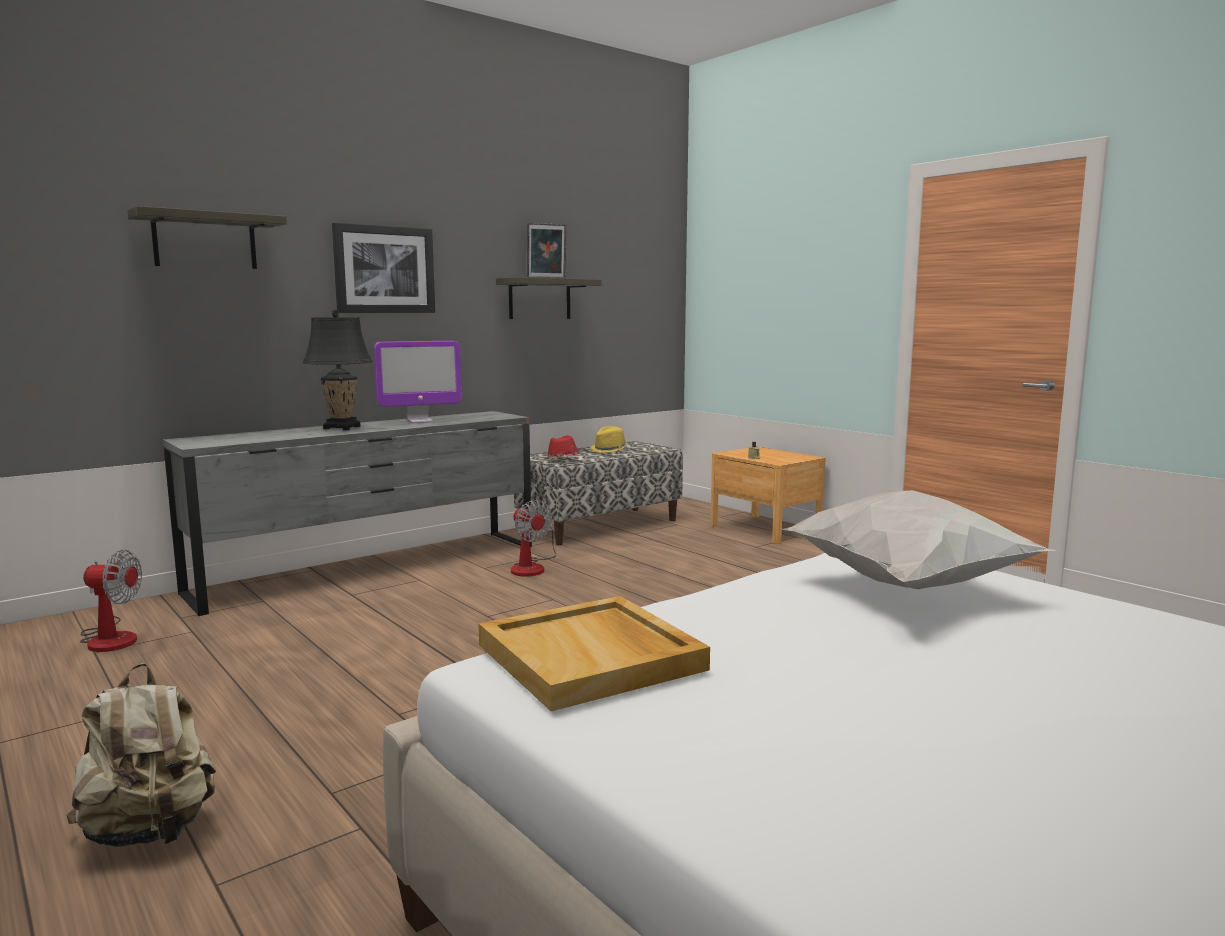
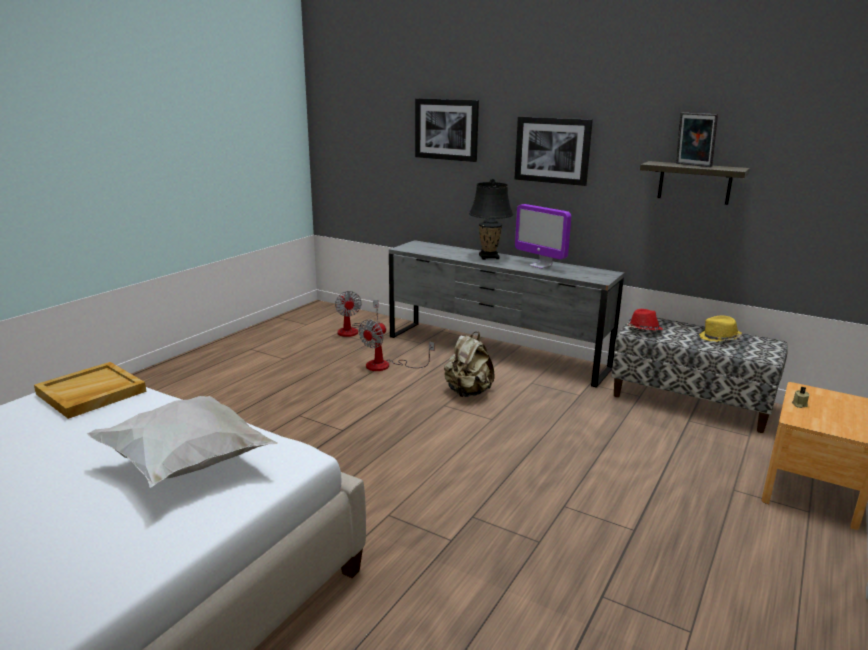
camera: 70 degrees right, 10 degrees up
(150, 831) = (189, 397): beige backpack -> beige backpack (468, 392)
(205, 241) = (446, 129): shelf -> picture
(532, 567) = (550, 398): fan -> fan (386, 366)

